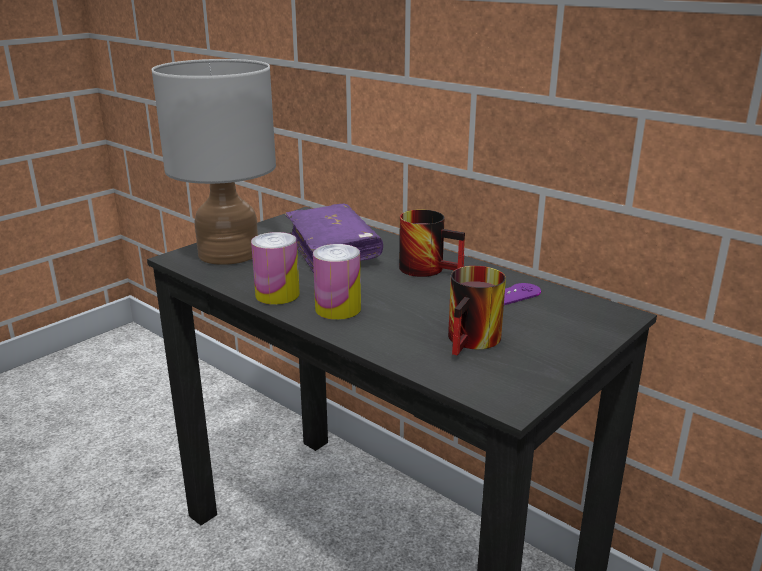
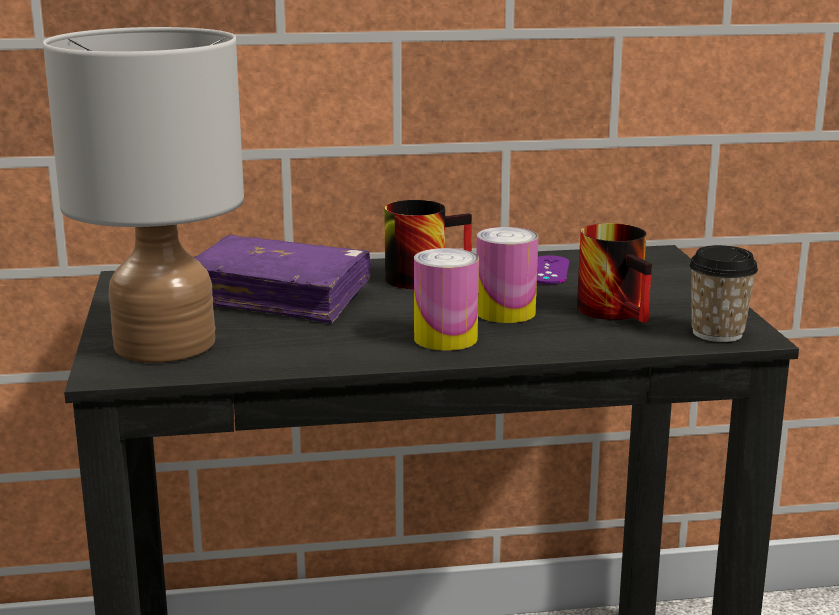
camera: 50 degrees left, 5 degrees down
(277, 294) = (350, 353): can -> can (505, 312)
(493, 388) = (717, 333): none -> cup

